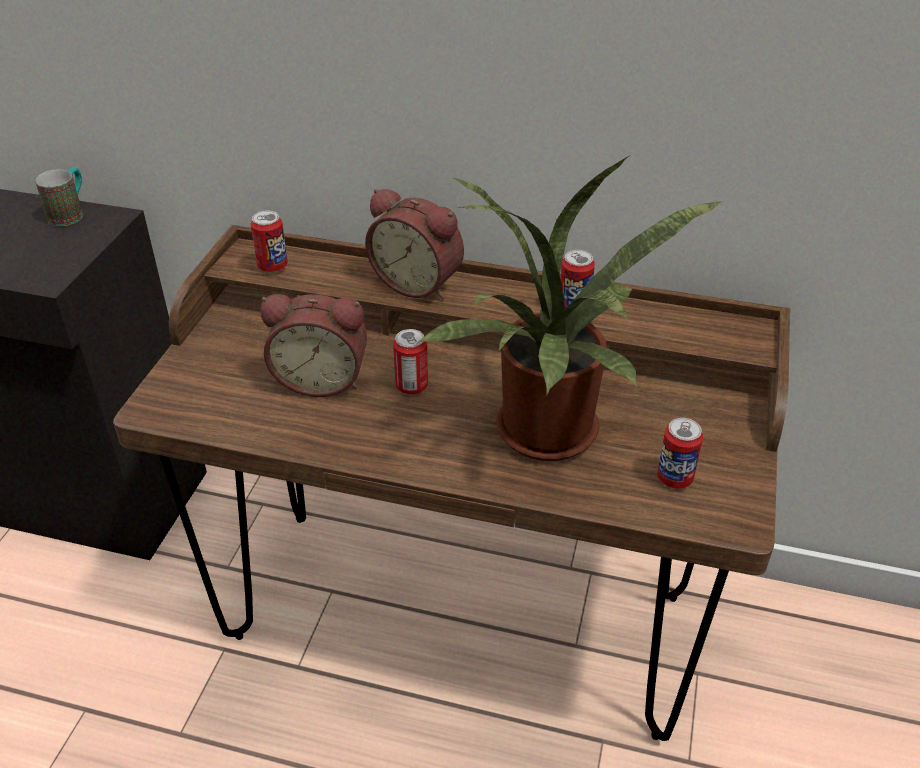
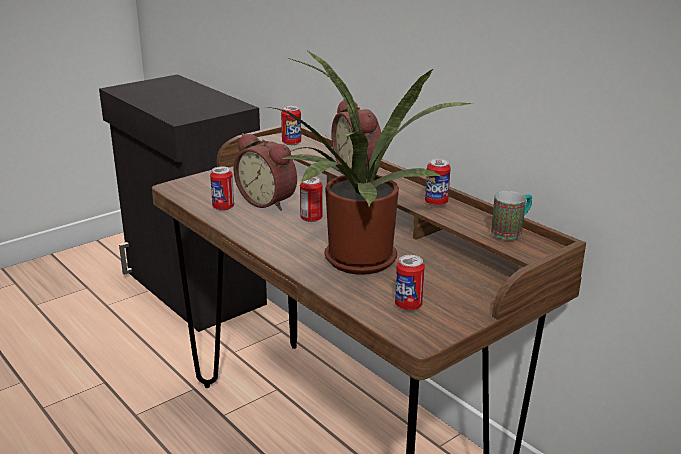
camera: 35 degrees right, 15 degrees down
(71, 213) = (224, 101): mug -> mug (511, 231)
(272, 418) = (223, 207): none -> can

